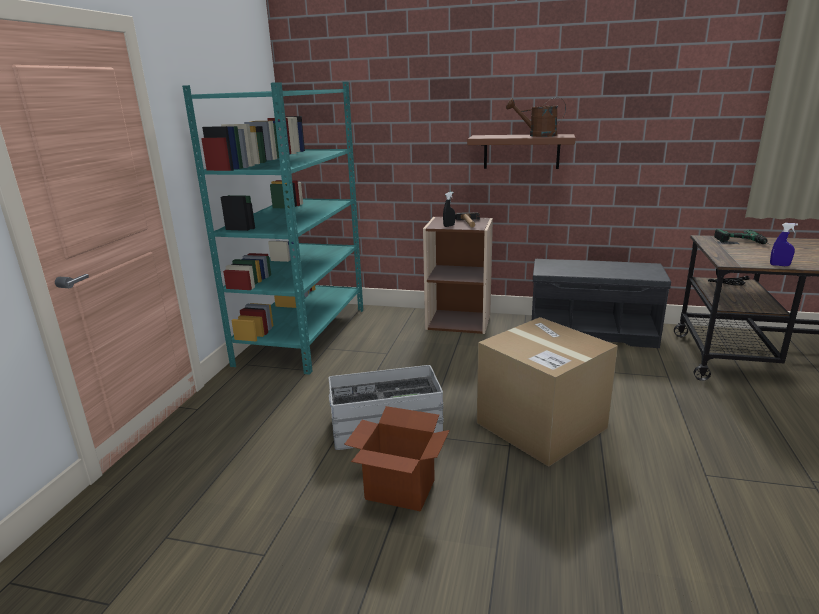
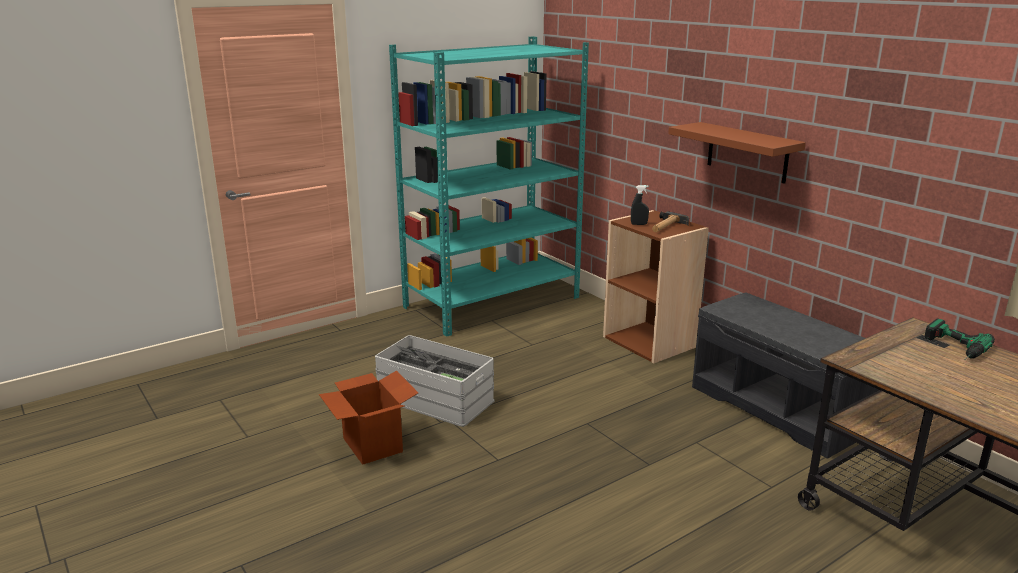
camera: 40 degrees right, 0 degrees up
(537, 135) = (751, 136): brown watering can -> none
(541, 425) = (552, 459): cardboard box -> none
(779, 265) = (905, 385): blue spray bottle -> none

